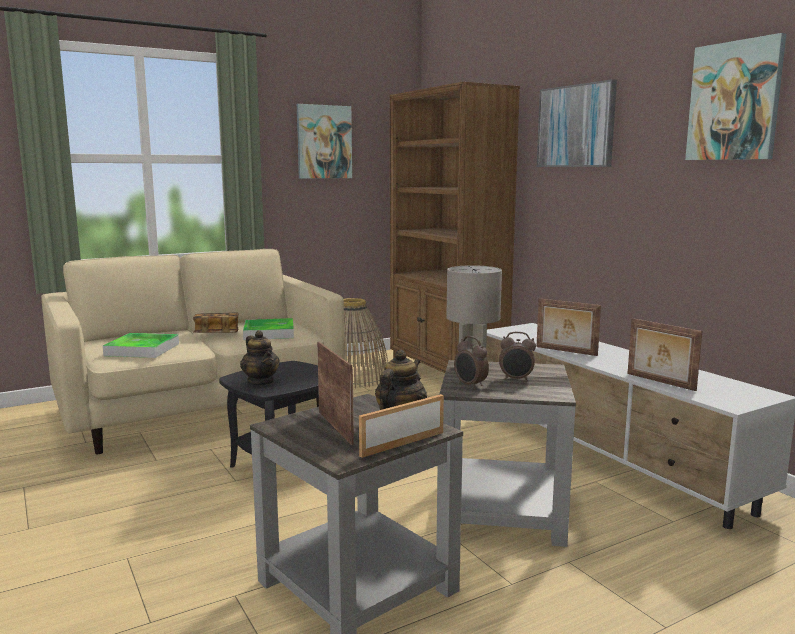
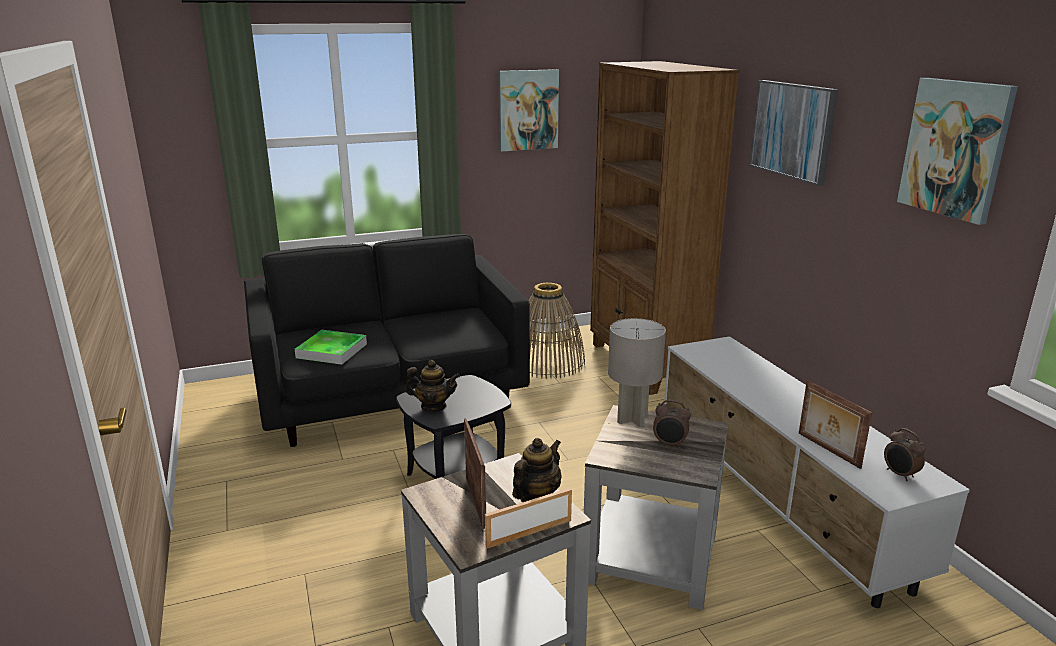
camera: 10 degrees right, 10 degrees up
(200, 410) = (390, 397): beige sofa -> black sofa
(217, 334) = (405, 330): book -> none
(261, 382) = (433, 406): teapot -> teapot turned 60 degrees counterclockwise
(269, 333) = (455, 332): tray -> none
(470, 385) = (620, 450): alarm clock -> alarm clock (899, 474)
(565, 351) = (747, 390): picture frame -> none

